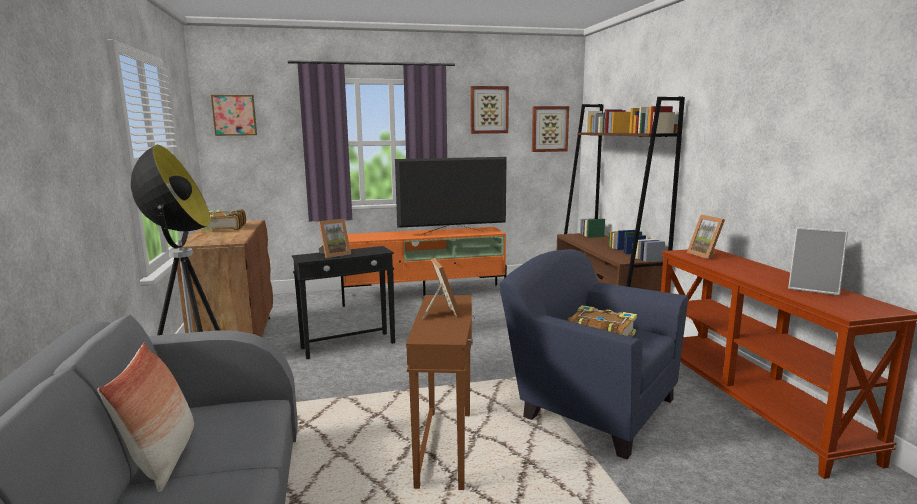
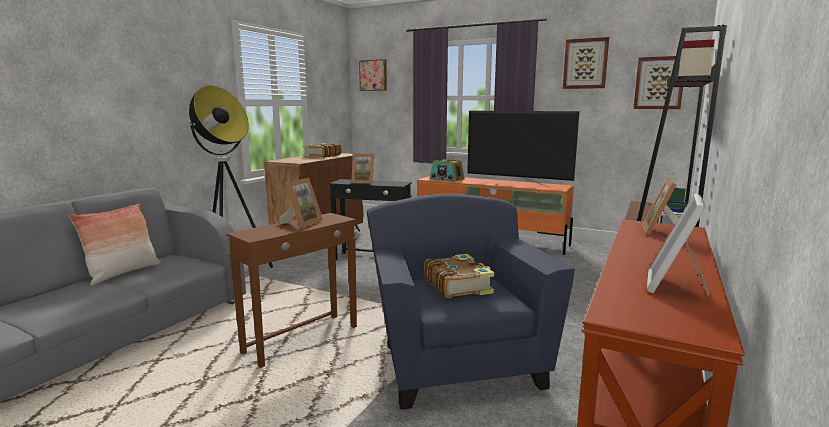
camera: 40 degrees right, 0 degrees up
(372, 237) = (446, 179): none -> radio
(813, 288) = (674, 286): picture frame -> picture frame turned 45 degrees clockwise

